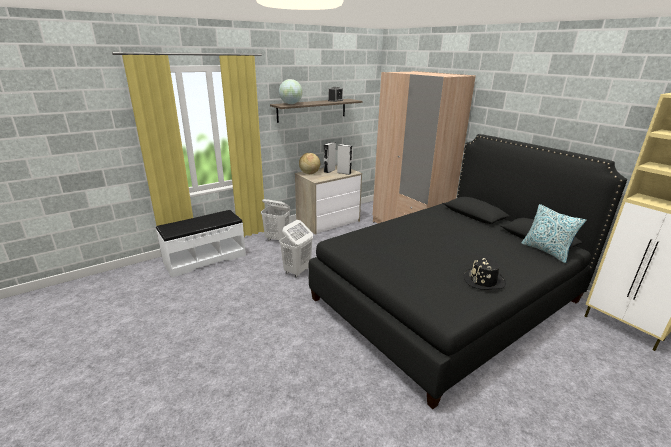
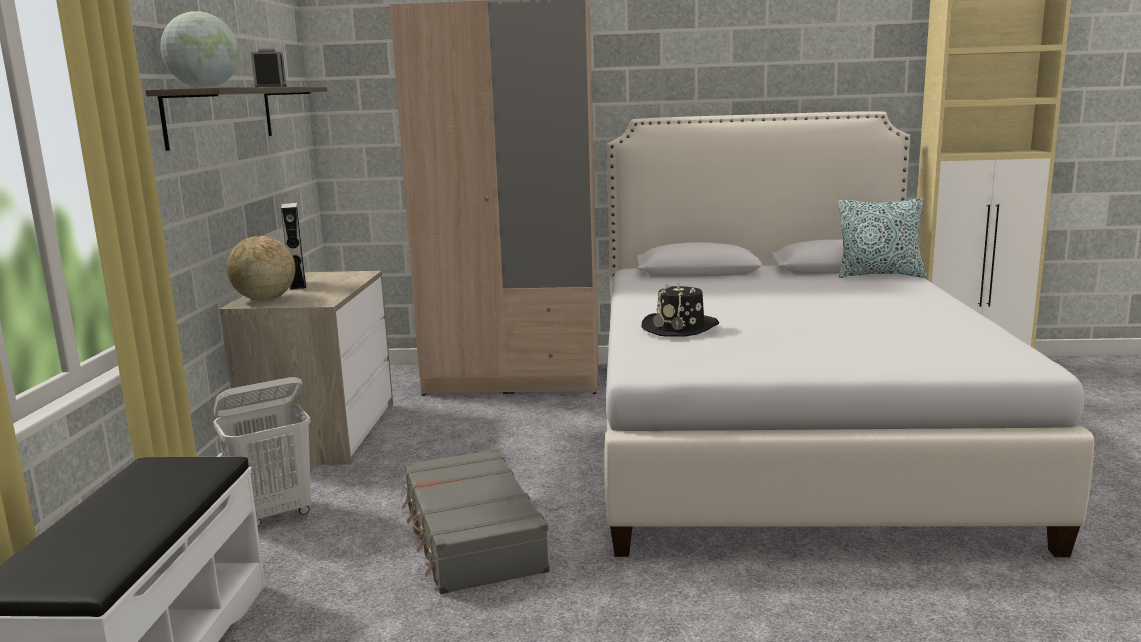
camera: 50 degrees left, 10 degrees down
(297, 271) = (471, 538): white laundry basket -> grey suitcase
(344, 173) = (343, 279): grey speaker -> none
(446, 299) = (782, 436): black bed -> white bed
(484, 281) = (934, 320): black hat -> black hat (681, 327)

